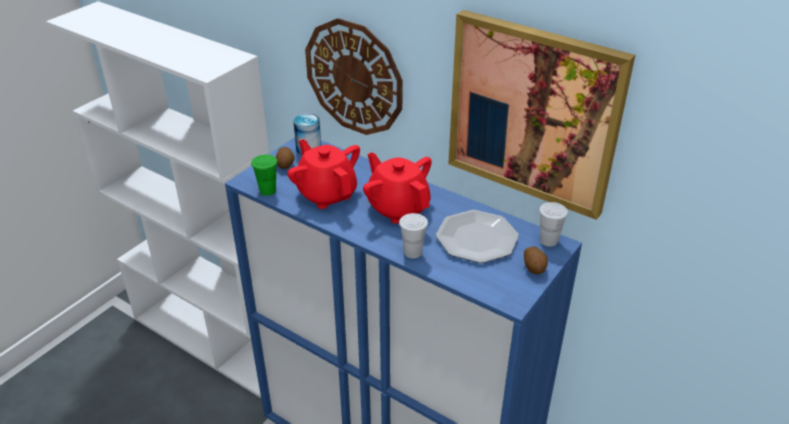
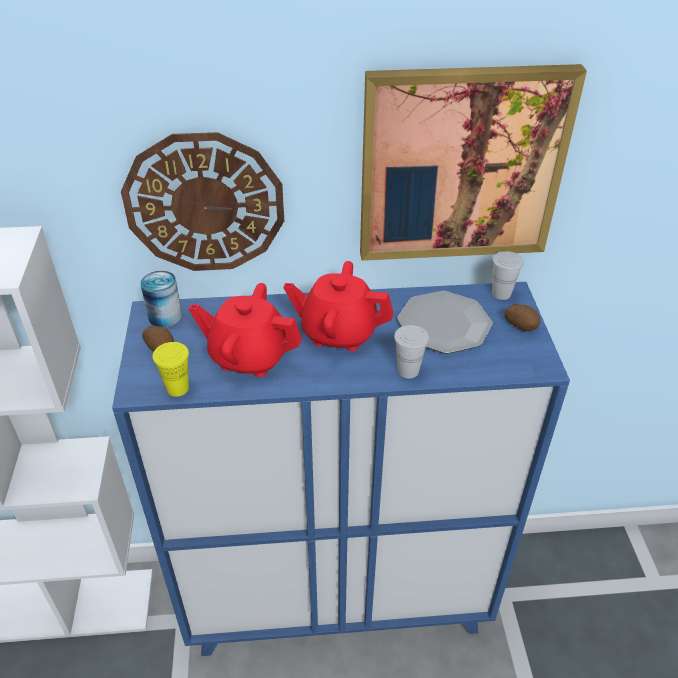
camera: 40 degrees left, 5 degrees up
(267, 190) = (177, 388): green cup -> yellow cup

